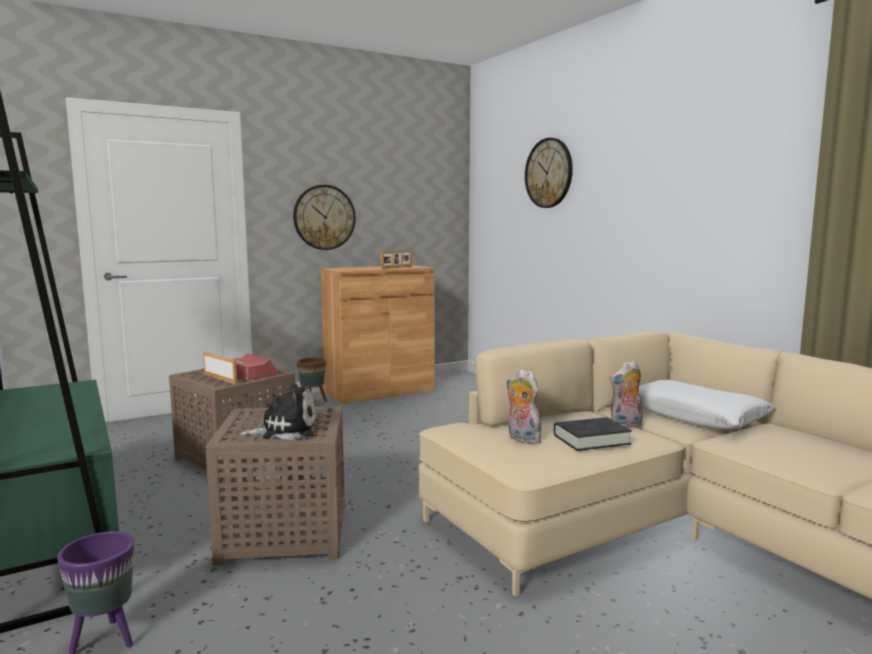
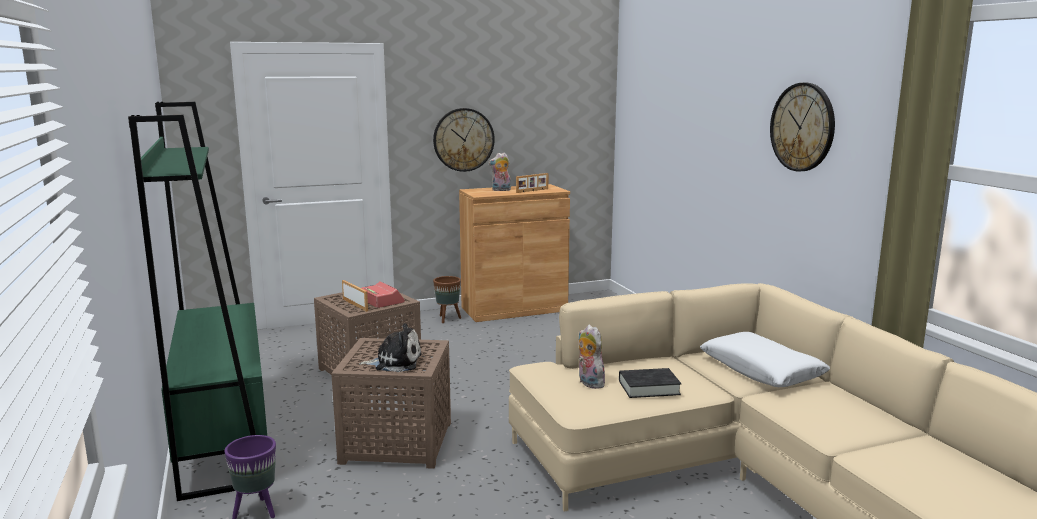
camera: 10 degrees right, 5 degrees up
(549, 173) = (684, 102): wall clock -> wall clock (802, 127)
(626, 425) = (692, 375): plush toy -> plush toy (500, 190)

